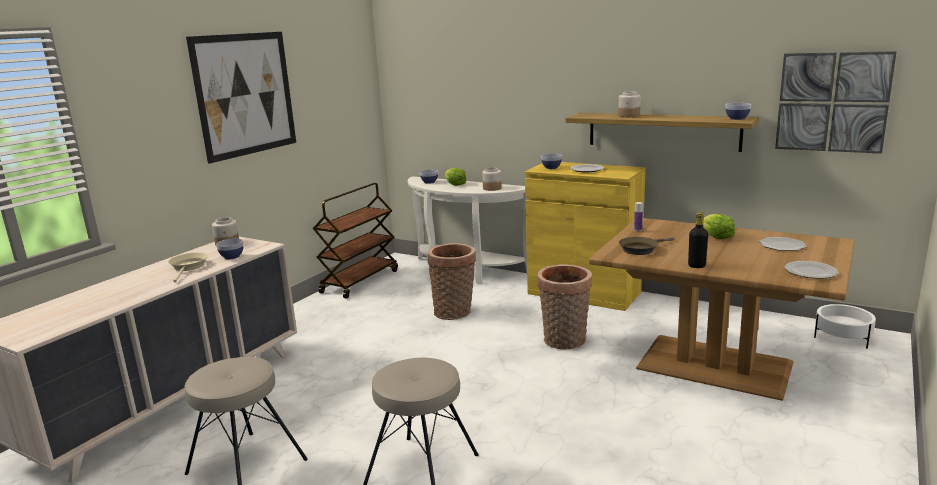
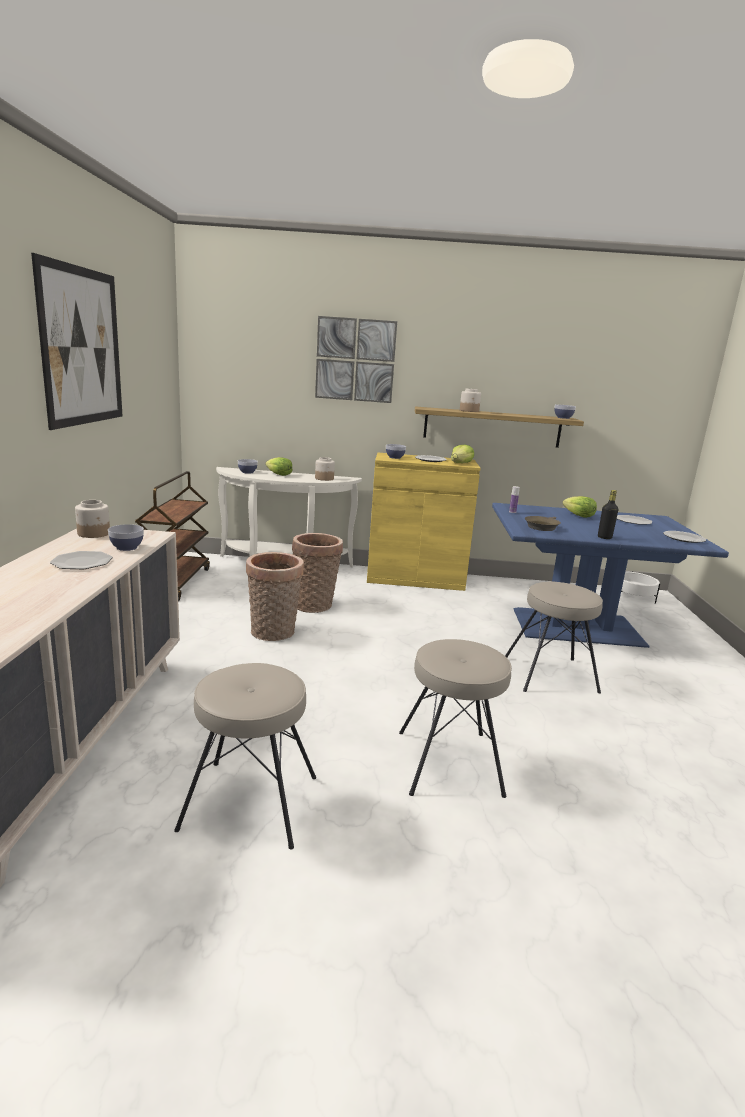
camera: 30 degrees left, 0 degrees up
(188, 267) = (82, 562): beige frying pan -> plate
(564, 342) = (445, 622): basket -> basket (273, 633)
(614, 173) = (460, 463): none -> lettuce
(616, 412) = (550, 675): none -> beige stool
(714, 366) = (578, 628): brown dining table -> blue dining table
(832, 102) = (630, 408): picture -> picture (355, 360)

